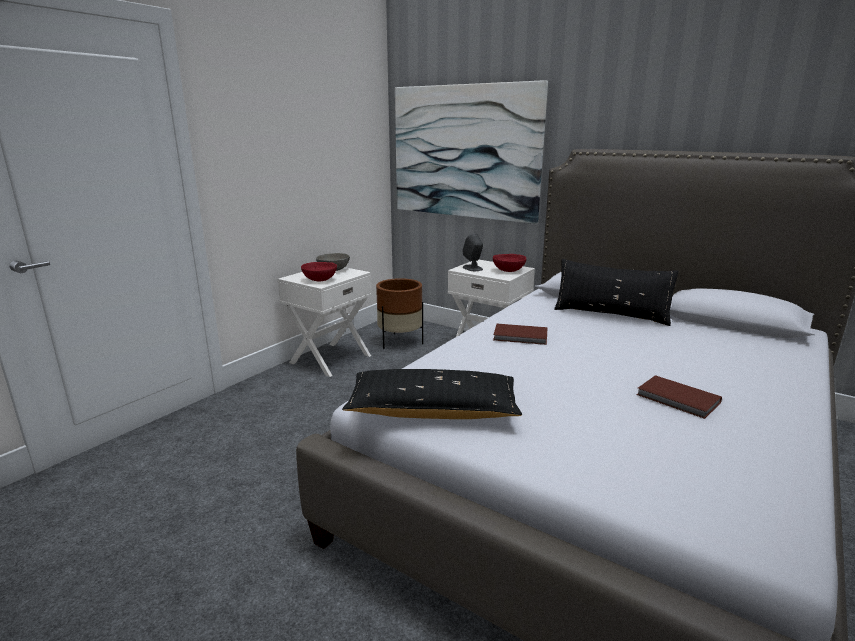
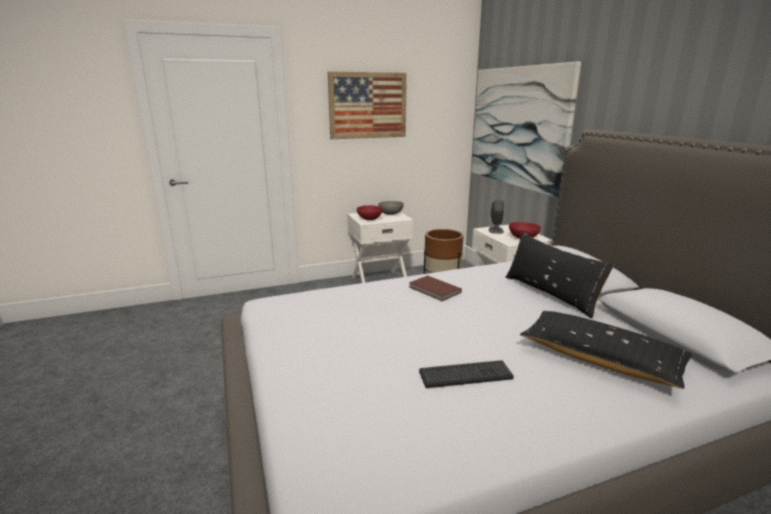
camera: 35 degrees right, 0 degrees up
(287, 130) = (368, 105): none -> picture
(433, 410) = (285, 318): black pillow -> black pillow (600, 359)
(678, 399) = (465, 375): brown book -> keyboard

